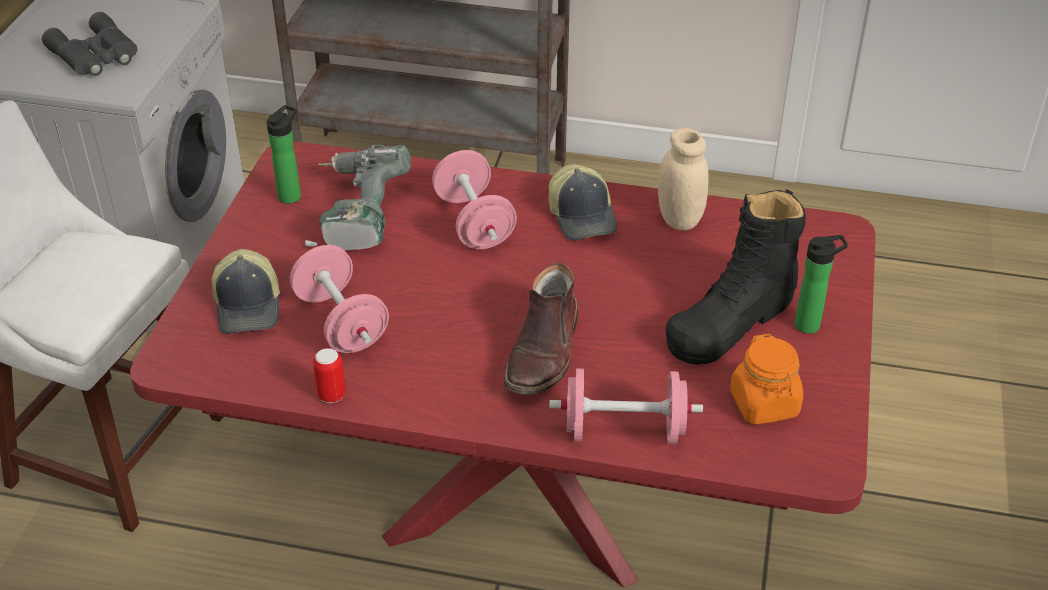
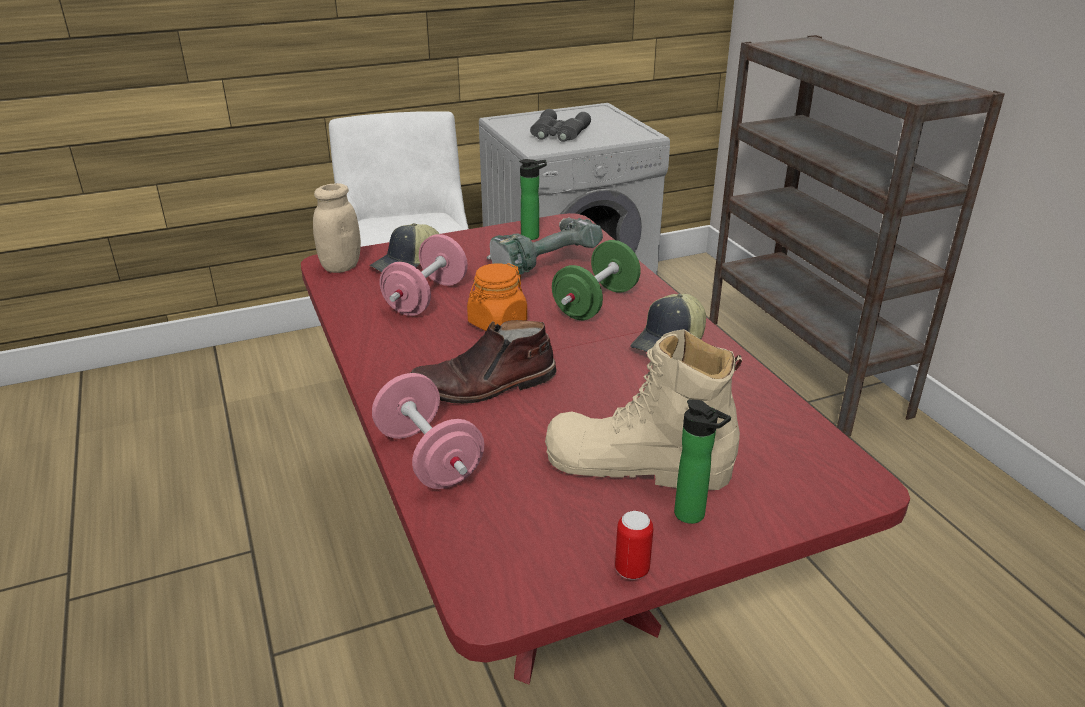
camera: 55 degrees right, 10 degrees down
(331, 395) = (349, 322): can -> can (632, 570)
(474, 223) = (595, 303): pink dumbbell -> green dumbbell
(679, 219) = (735, 387): beige jar -> beige jar (341, 266)
(731, 320) = (637, 464): black boot -> beige boot
(764, 404) = (544, 527): orange jar -> orange jar (497, 323)

